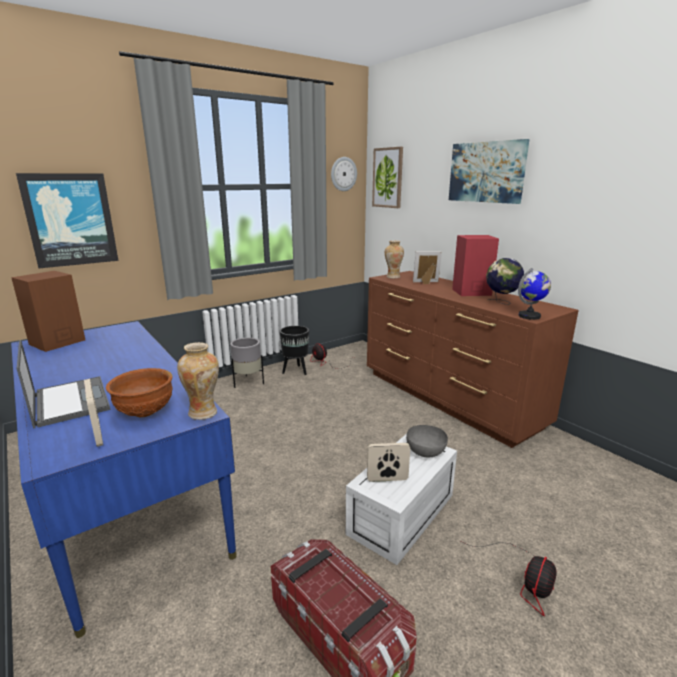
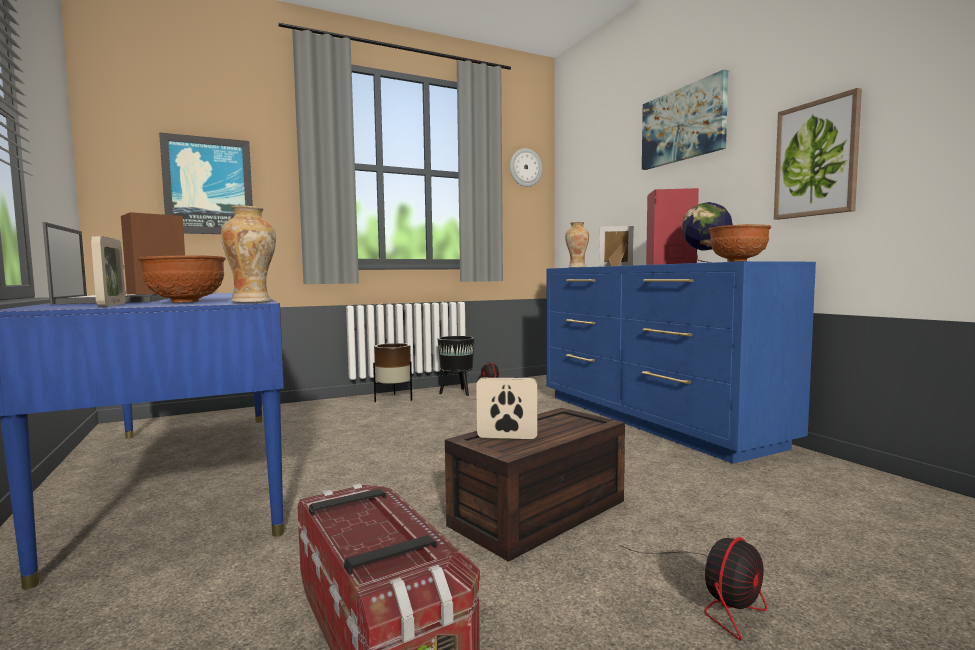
camera: 10 degrees right, 15 degrees down
(248, 382) = (394, 398): grey planter -> brown planter
(388, 178) = (576, 167): picture -> picture (816, 159)
(402, 516) = (539, 514): white storage box -> brown storage box
(425, 450) = (577, 420): grey bowl -> none
(449, 398) = (651, 419): brown dresser -> blue dresser
(529, 316) = (738, 261): globe -> brown bowl

